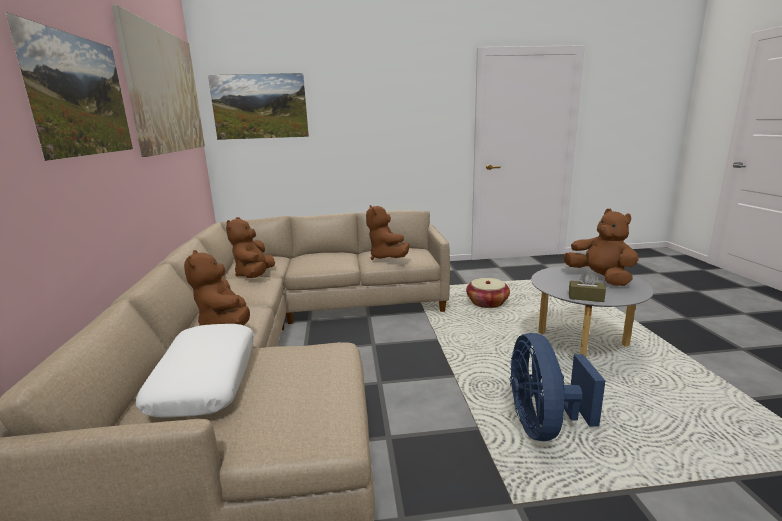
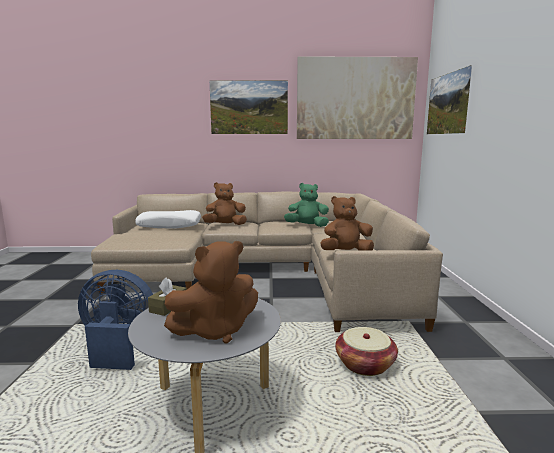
camera: 95 degrees right, 5 degrees down
(254, 275) = (307, 226): brown plush toy -> green plush toy

